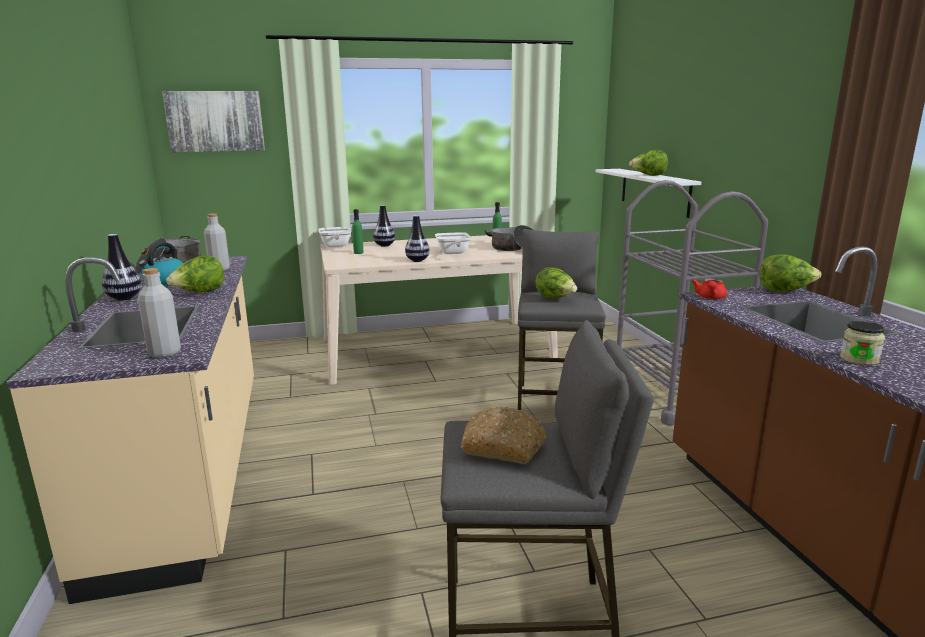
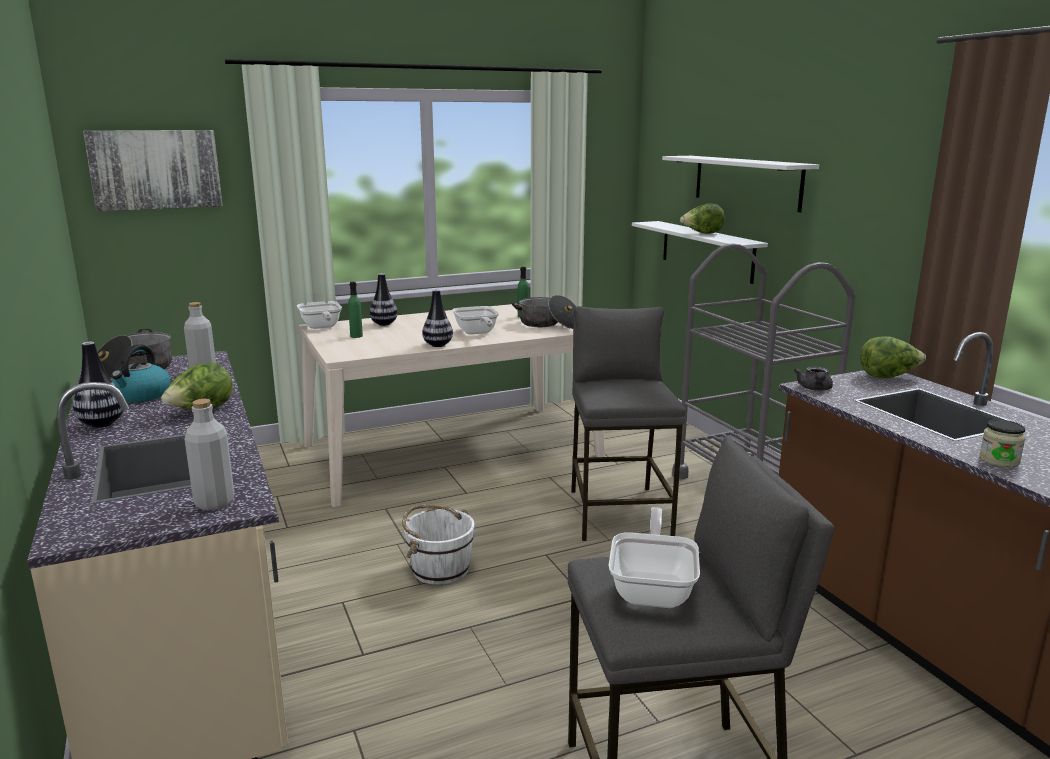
camera: 10 degrees left, 0 degrees up
(394, 435) = (439, 568): none -> white bucket
(504, 447) = (653, 588): bread -> frying pan
(555, 298) = (622, 390): lettuce -> none
(686, 129) = (746, 182): none -> white shelf
(710, 298) = (814, 389): red teapot -> grey teapot

